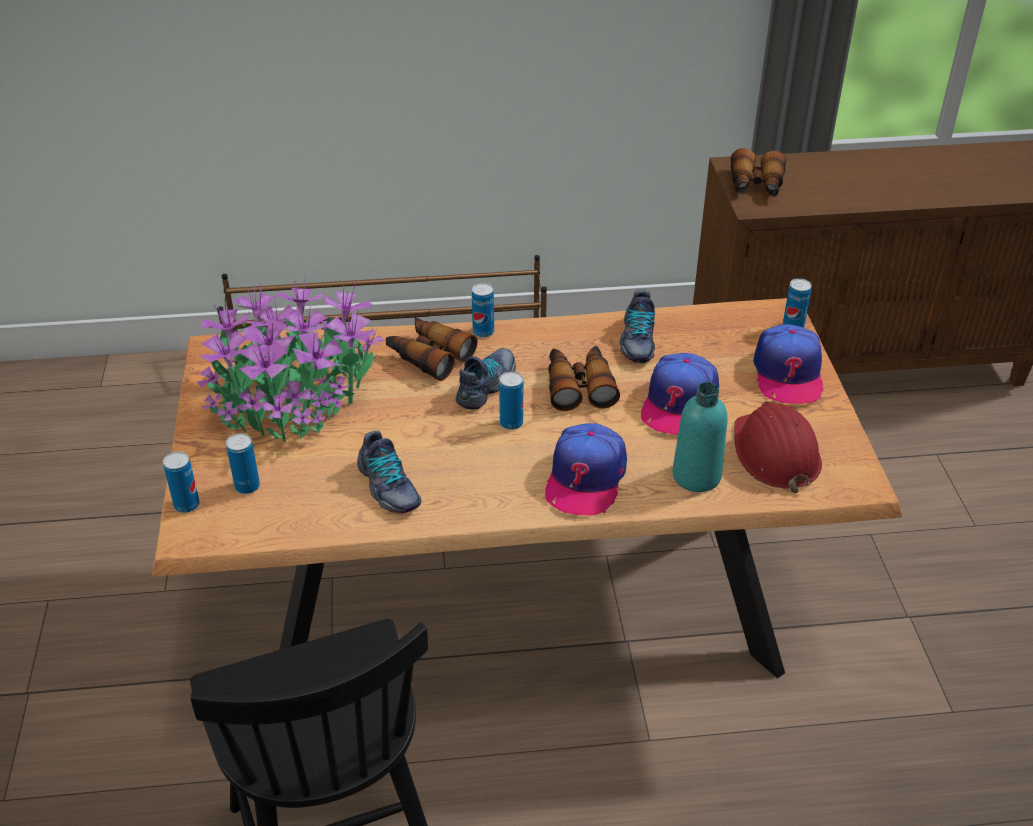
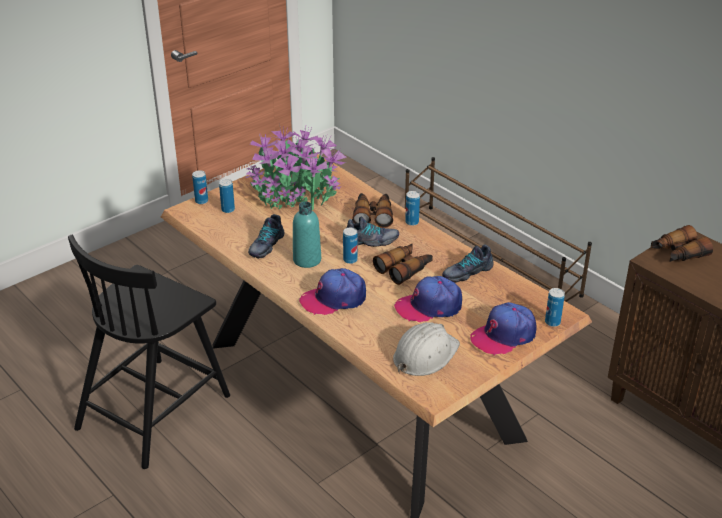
camera: 55 degrees right, 5 degrees down
(696, 476) = (375, 334): turquoise bottle -> turquoise bottle (307, 260)
(775, 453) = (424, 355): red hard hat -> white hard hat

